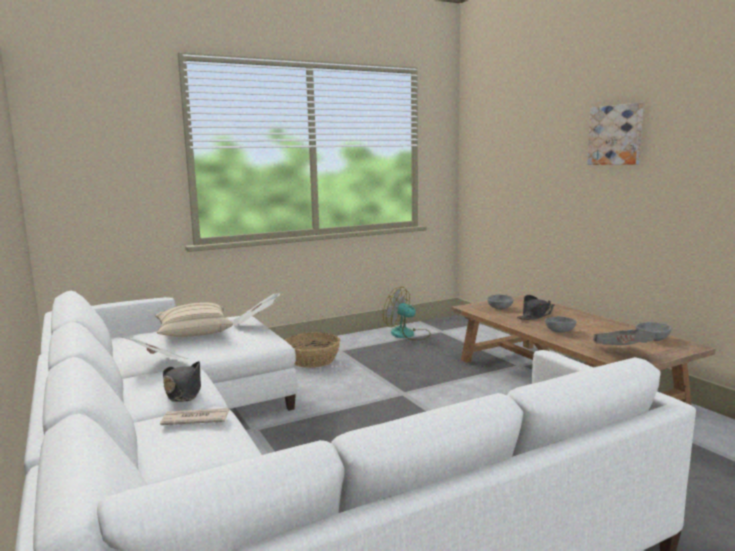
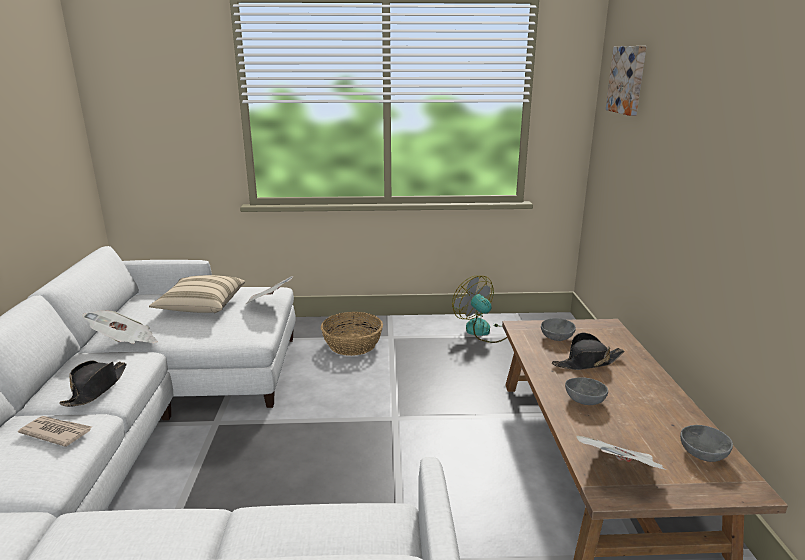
camera: 25 degrees right, 10 degrees up
(616, 135) = (743, 129): picture -> picture (628, 80)

